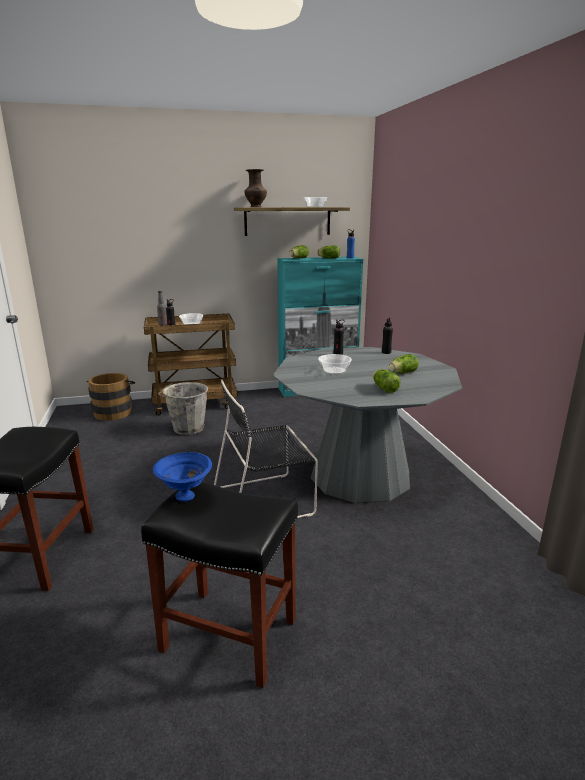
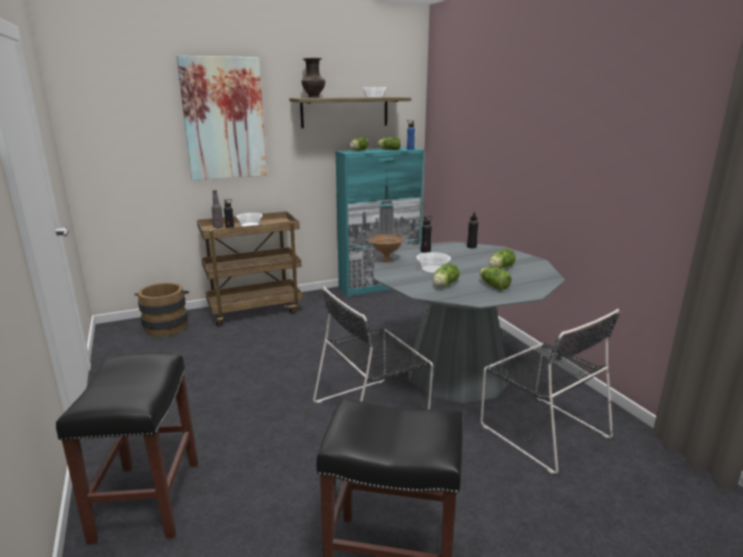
camera: 10 degrees left, 0 degrees up
(172, 226) = (224, 119): none -> picture
(186, 497) = (352, 419): blue bowl -> none
(187, 428) = (257, 339): grey bucket -> none
(294, 360) = (385, 260): none -> brown bowl
(336, 385) = (444, 285): none -> lettuce
(423, 535) = (541, 429): none -> black chair

